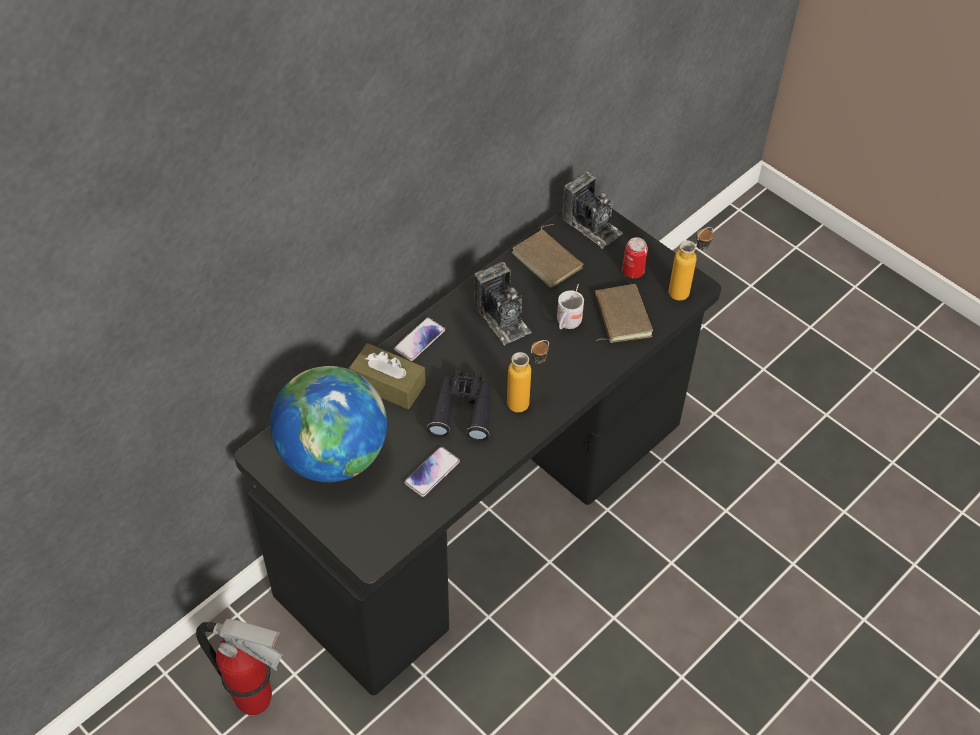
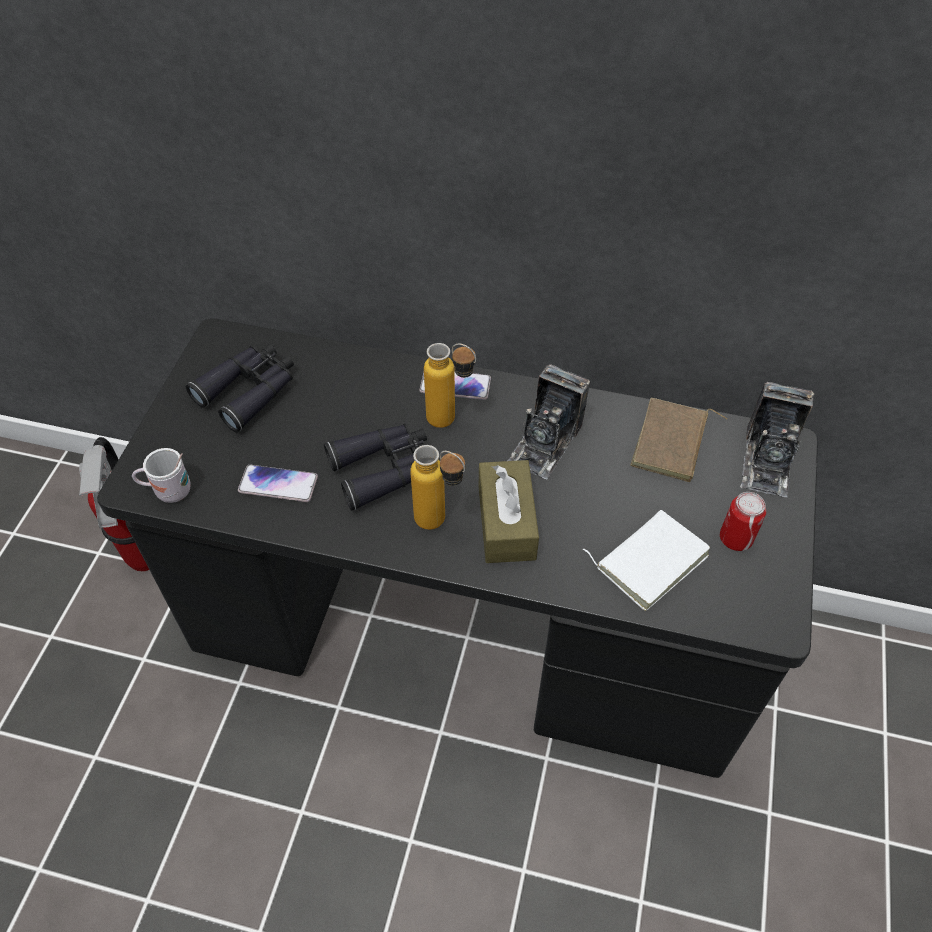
camera: 60 degrees right, 0 degrees up
(333, 456) = (249, 391): globe -> black binoculars
(388, 384) = (374, 389): brown tissue box -> brown tissue box (506, 522)
(567, 324) = (589, 509): white mug -> white mug (168, 491)
(620, 316) = (649, 559): brown book -> white book
(686, 290) = (760, 614): bottle -> bottle (451, 422)

